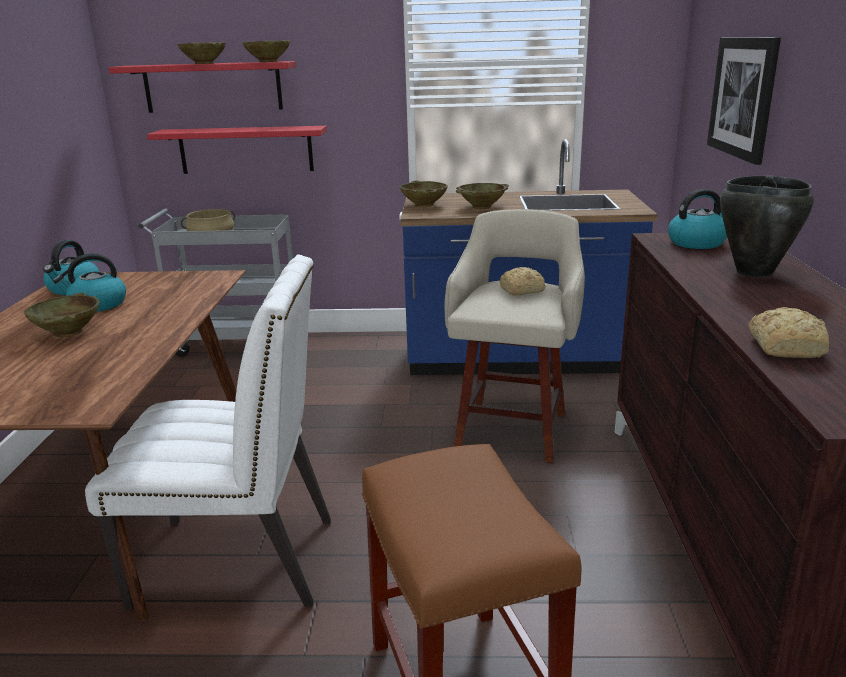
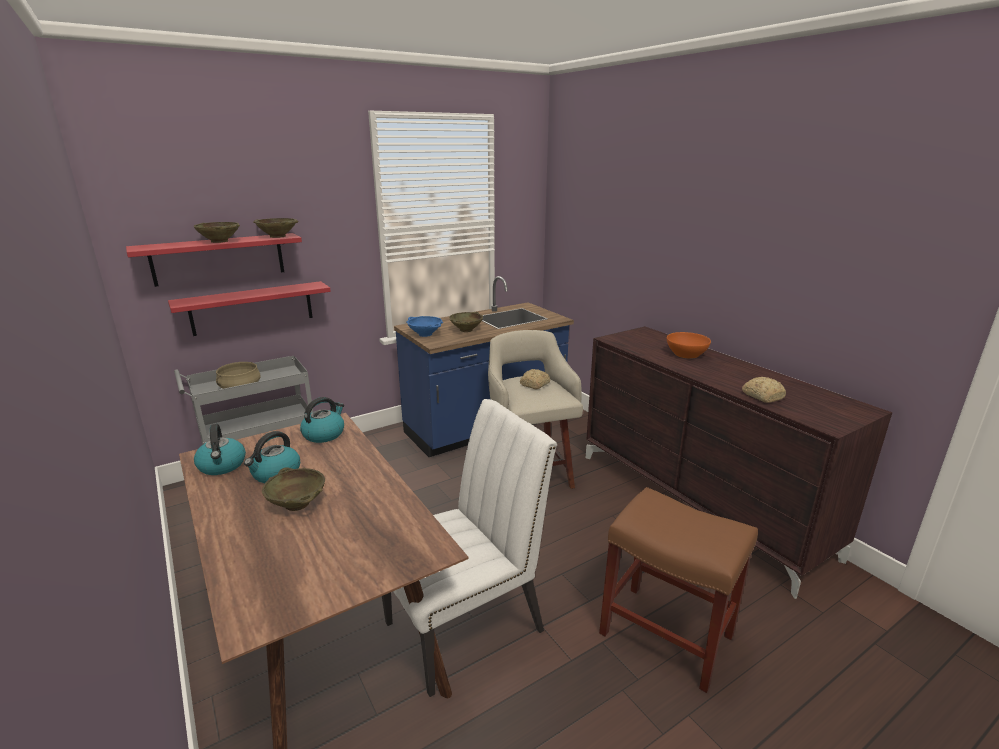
camera: 35 degrees left, 0 degrees up
(424, 205) = (425, 334): beige bowl -> blue bowl
(697, 243) = (634, 339): kettle -> kettle (324, 434)
(743, 97) = (617, 249): picture -> none
(753, 272) = (686, 354): black cooking pot -> orange bowl

